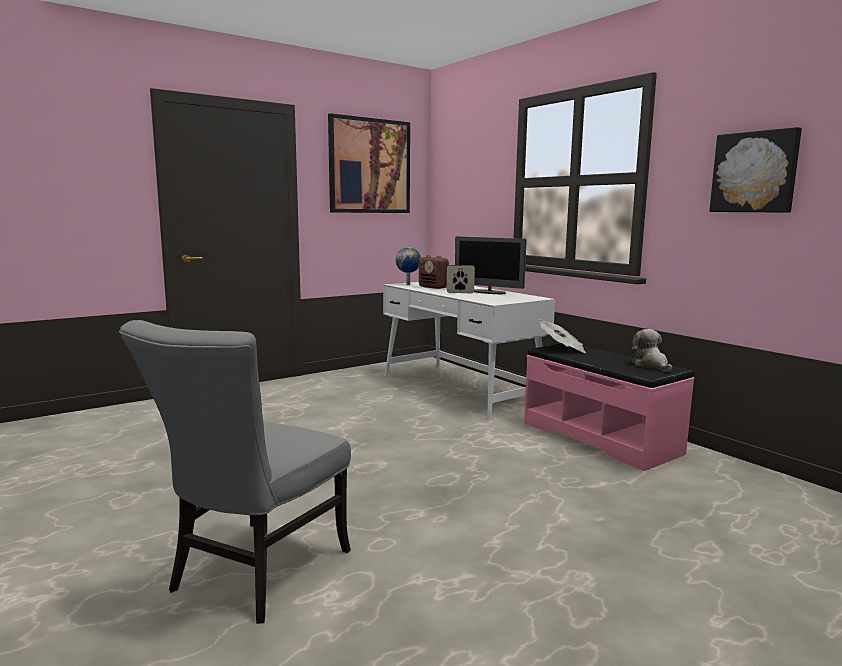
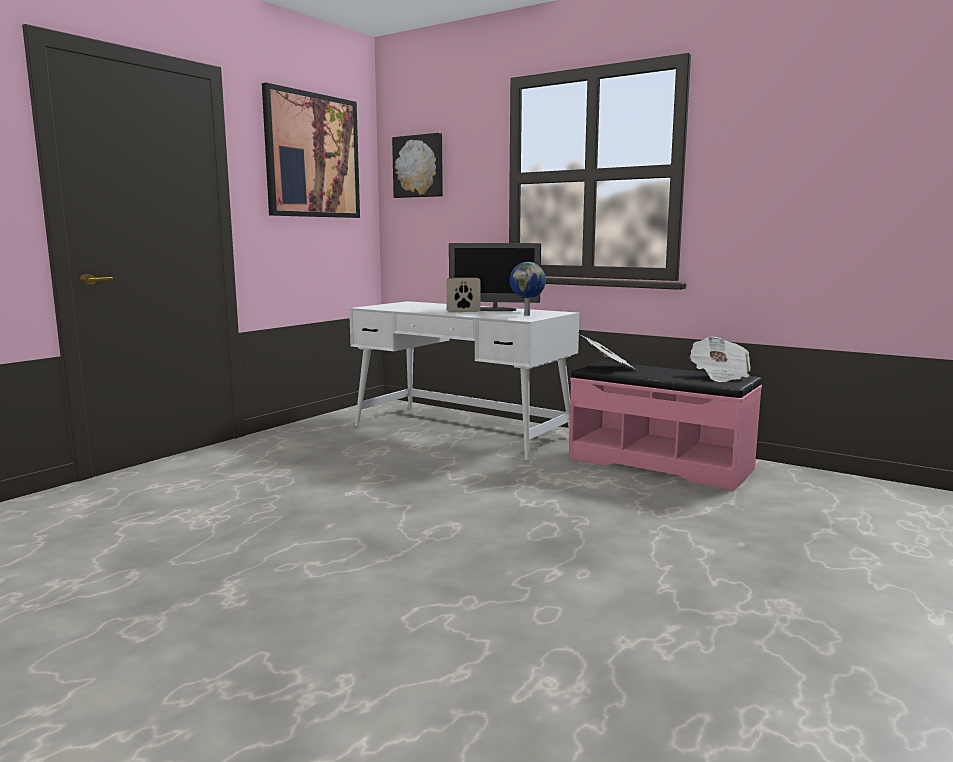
camera: 20 degrees left, 0 degrees up
(253, 574) = (428, 681): grey chair -> none
(408, 284) = (381, 306): globe -> globe (527, 315)
(433, 287) = (419, 308): radio -> none
(651, 365) = (719, 376): plush toy -> newspaper
(754, 172) = (810, 163): picture -> picture (419, 166)

